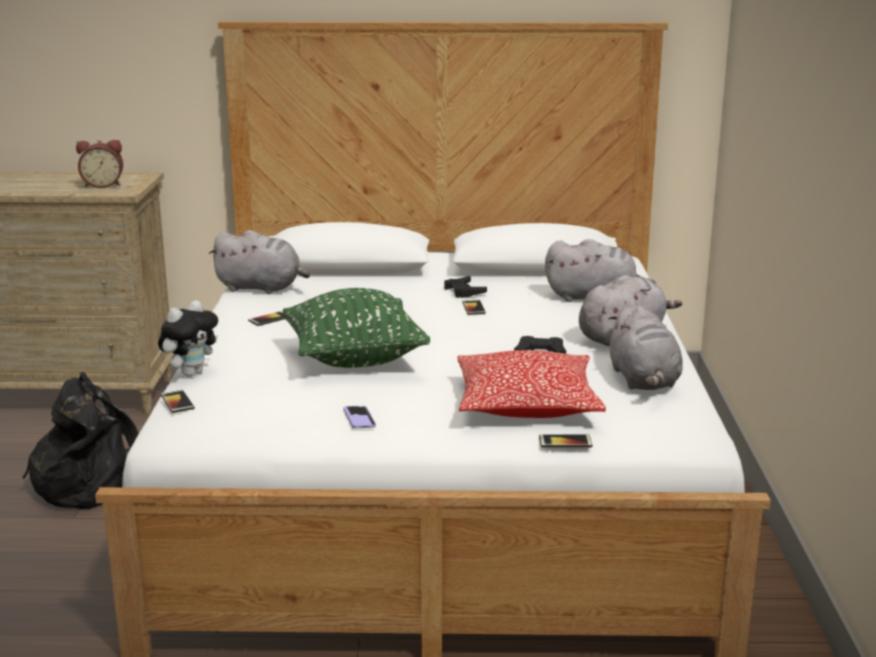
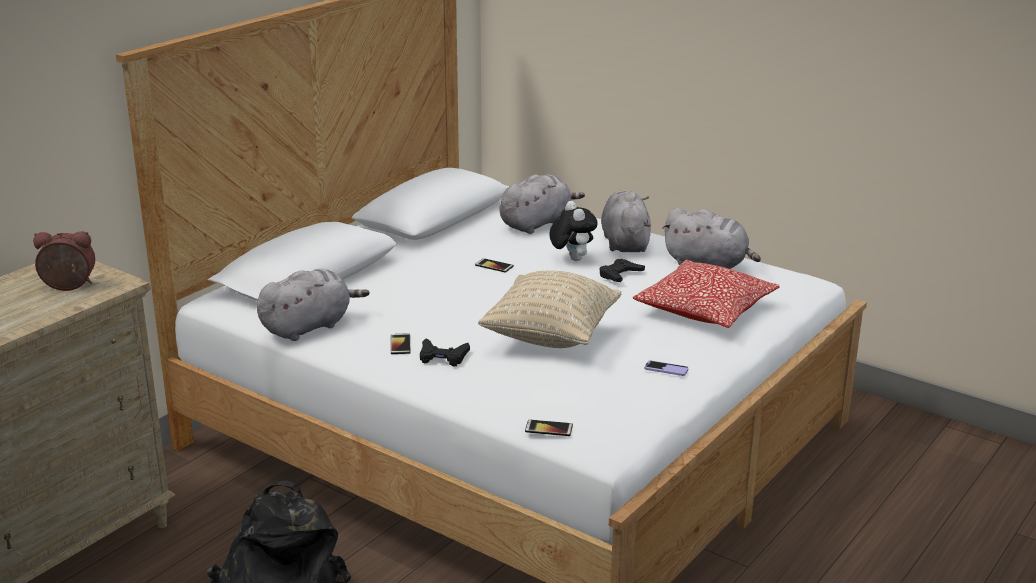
camera: 55 degrees left, 5 degrees up
(103, 185) = (68, 287): alarm clock -> alarm clock turned 120 degrees counterclockwise
(191, 373) = (481, 409): plush toy -> plush toy (572, 259)
(354, 359) = (551, 337): green pillow -> beige pillow
(463, 291) = (451, 257): black game controller -> black game controller (443, 357)
(565, 442) = (779, 319): phone -> none

